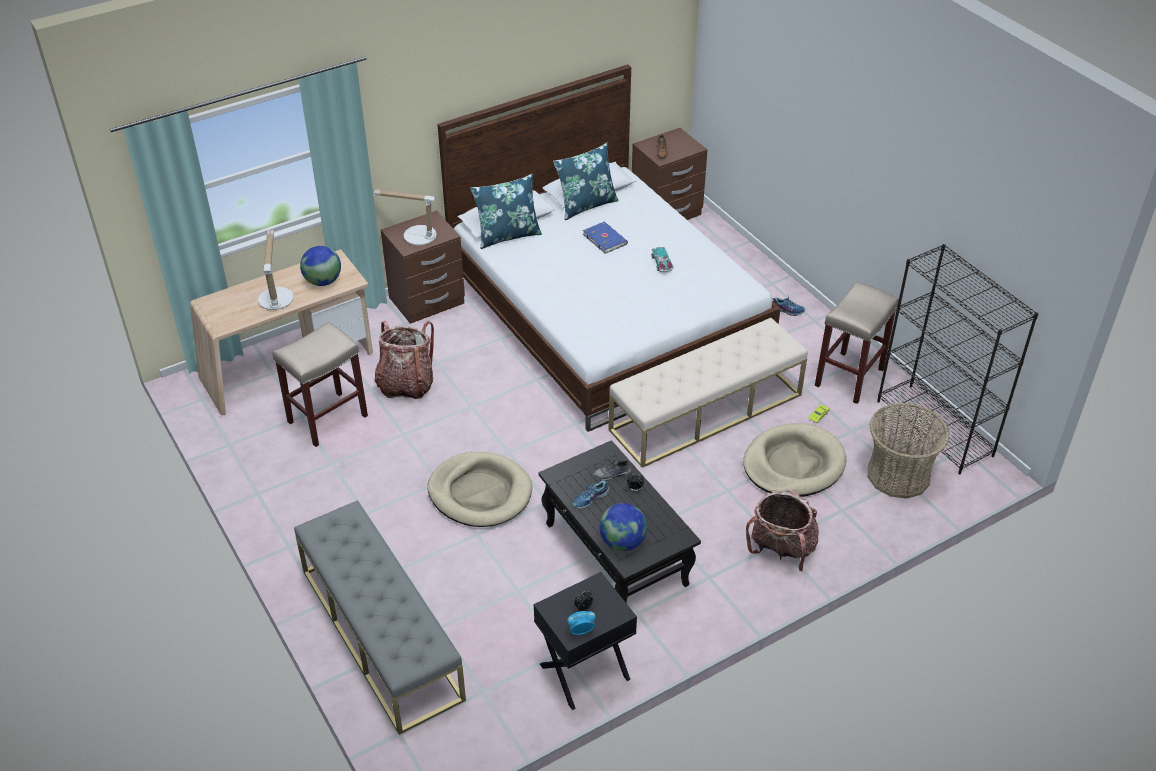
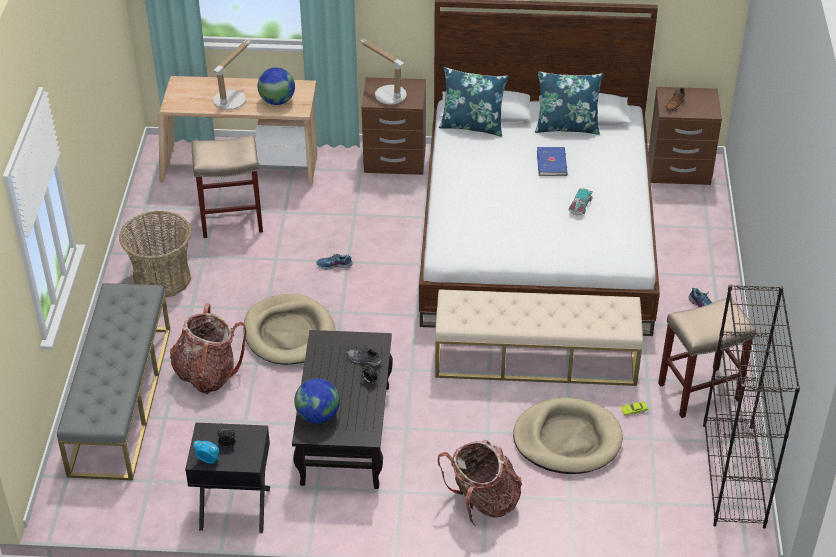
camera: 35 degrees right, 0 degrees up
(406, 384) = (314, 220): backpack -> backpack (207, 374)
(590, 499) = (327, 370): shoe -> shoe (334, 265)
(898, 475) = (654, 497): basket -> basket (162, 278)

